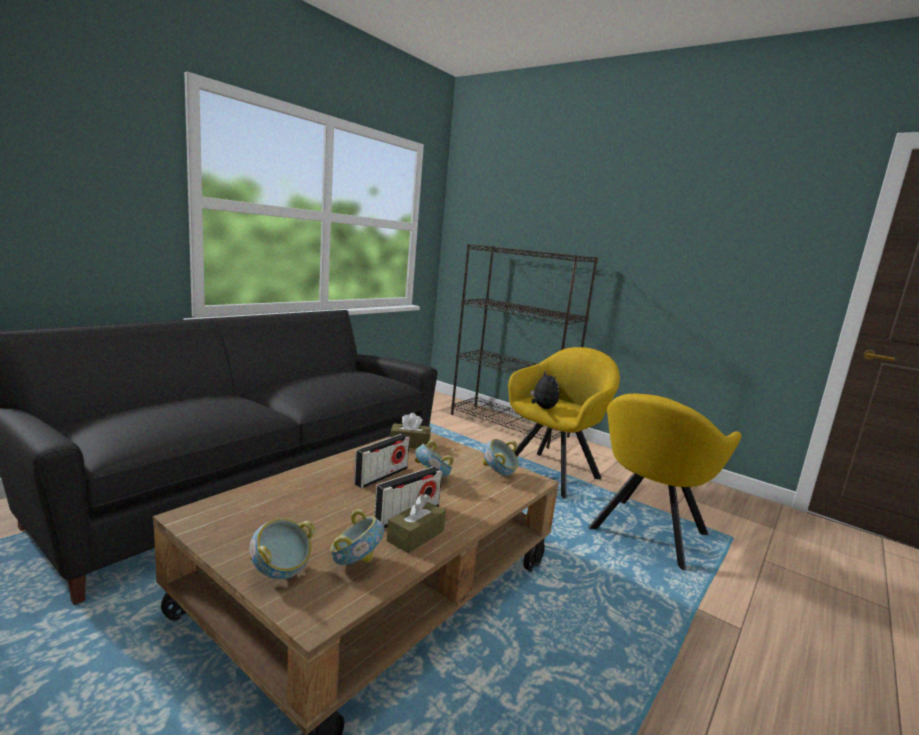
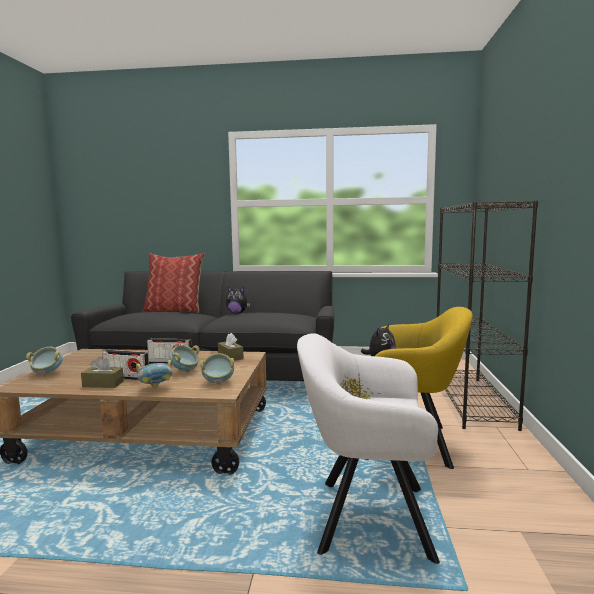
camera: 60 degrees right, 5 degrees down
(168, 398) = (175, 310): none -> pillow
(288, 383) = (237, 313): none -> plush toy
(355, 563) = (64, 381): bowl -> bowl (156, 388)
(645, 534) = (365, 517): yellow armchair -> white armchair

